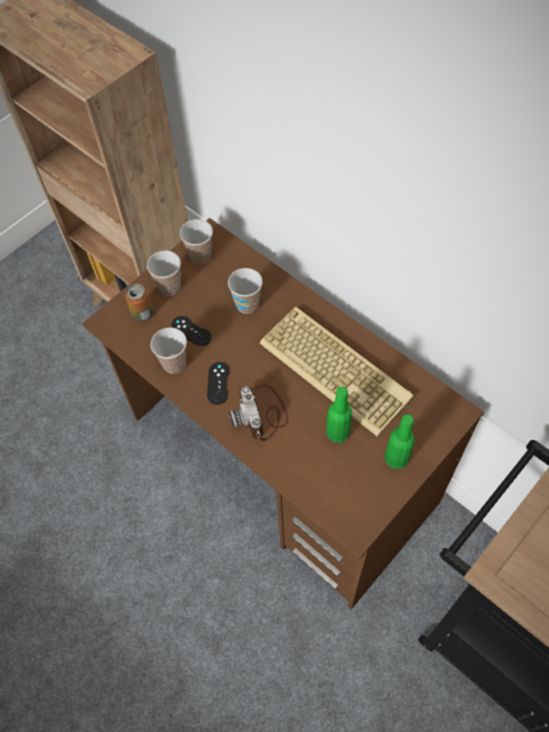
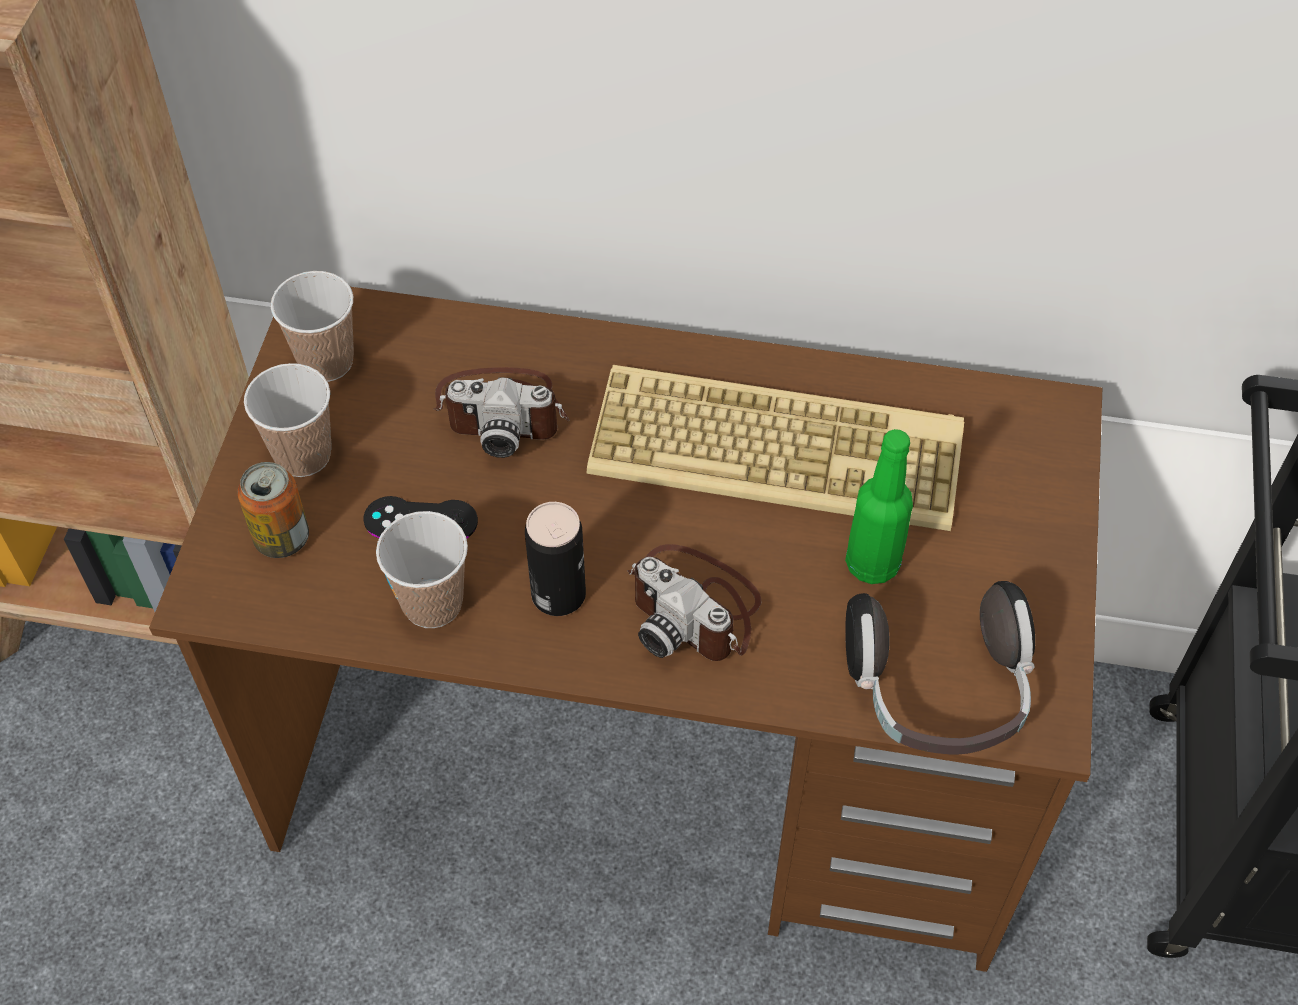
camera: 35 degrees left, 5 degrees down
(218, 383) = (558, 594): black game controller -> can
(247, 304) = (503, 411): cup -> camera
(325, 495) = (938, 693): none -> headphones
(396, 459) = (1016, 553): green bottle -> none

